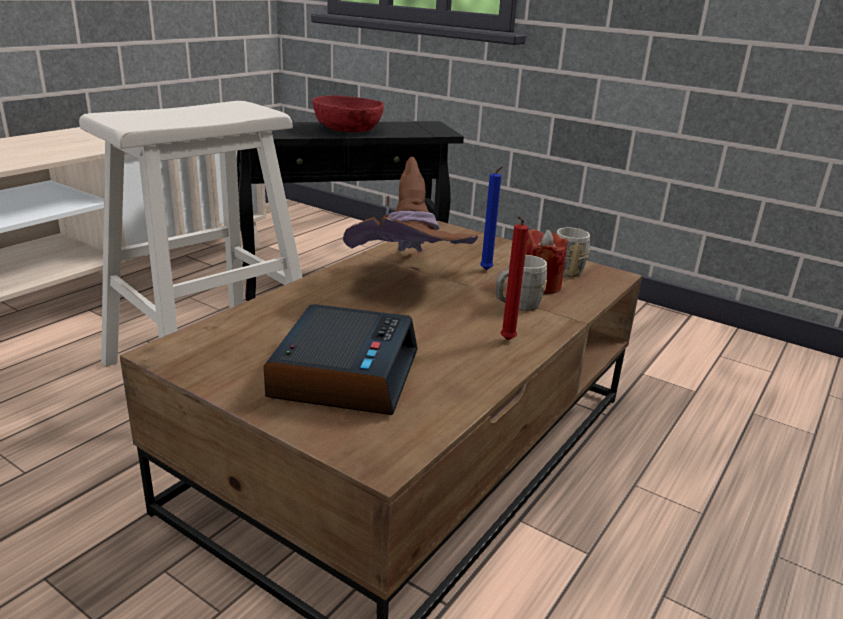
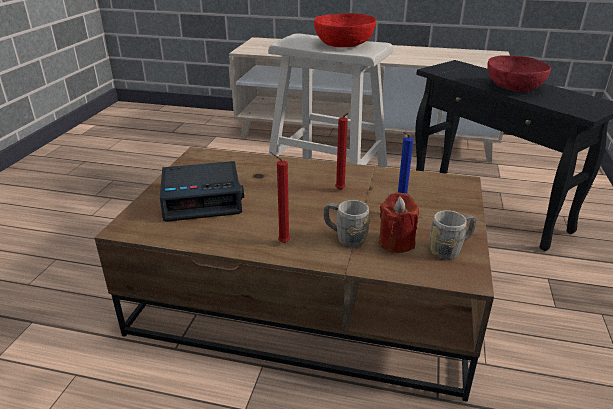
camera: 70 degrees right, 5 degrees up
(206, 111) = (343, 44): none -> red bowl
(407, 283) = (341, 190): brown hat -> red candle

